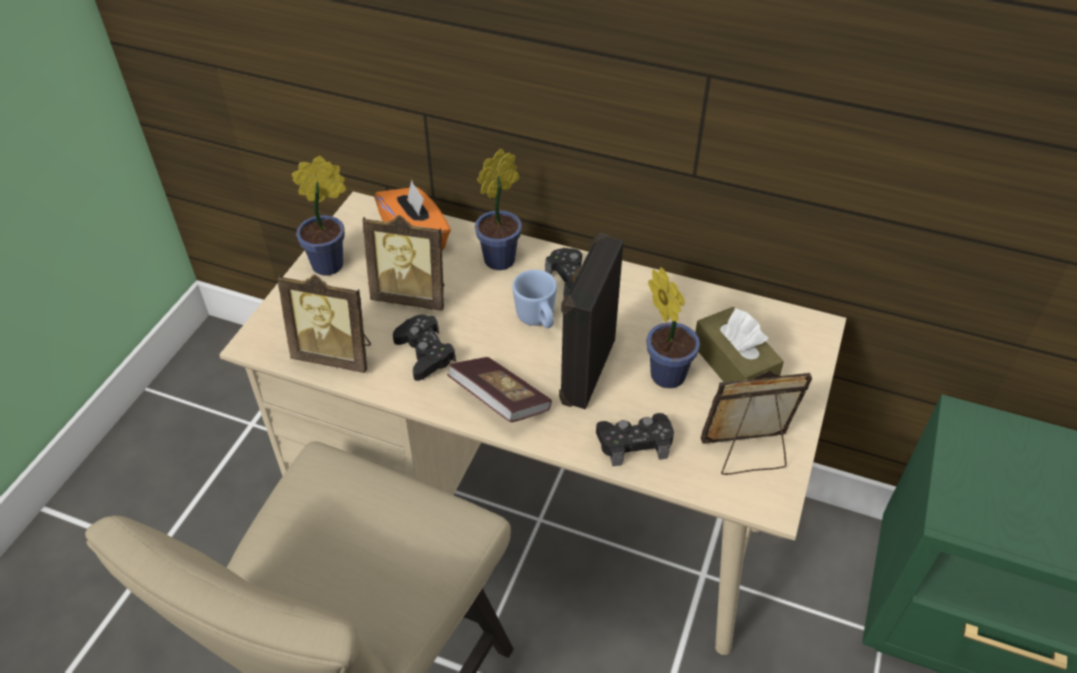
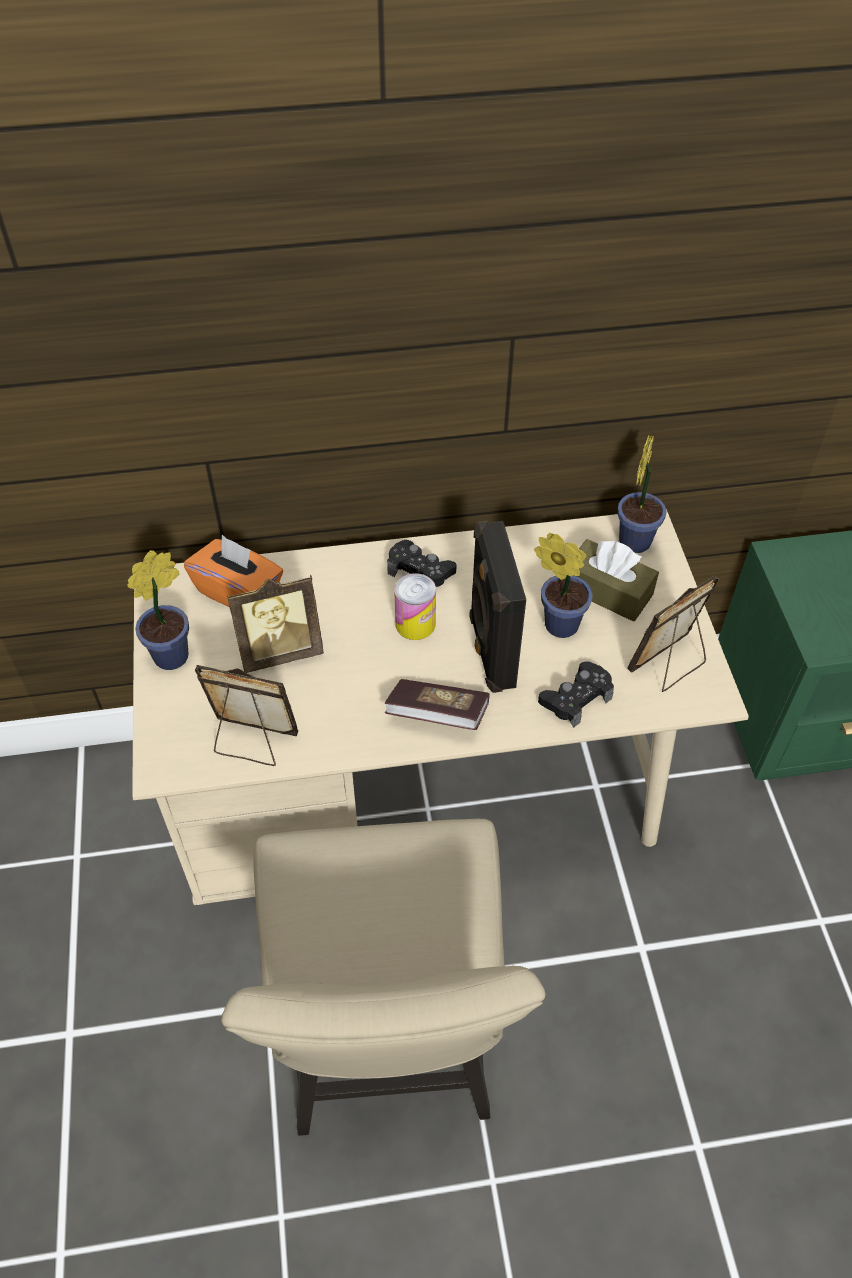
camera: 30 degrees left, 5 degrees up
(336, 354) = (252, 742): picture frame -> picture frame turned 150 degrees counterclockwise
(425, 353) = (335, 701): black game controller -> none
(503, 258) = (338, 576): potted plant -> potted plant (636, 538)
(538, 320) = (415, 624): blue mug -> can

